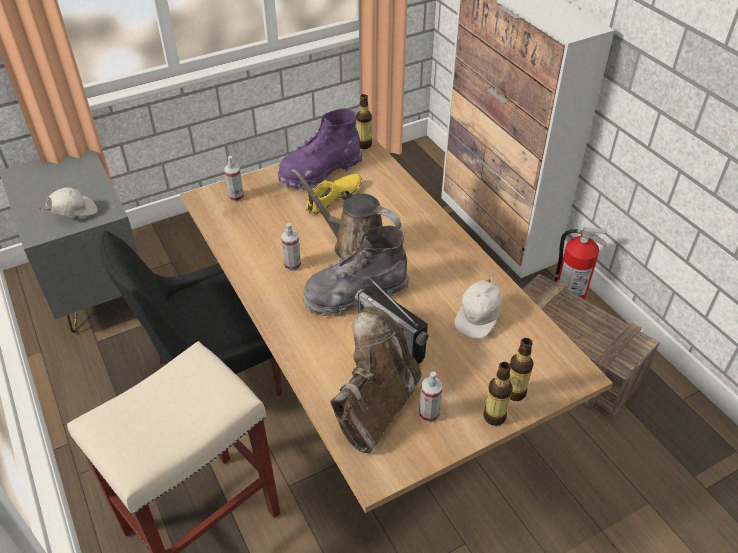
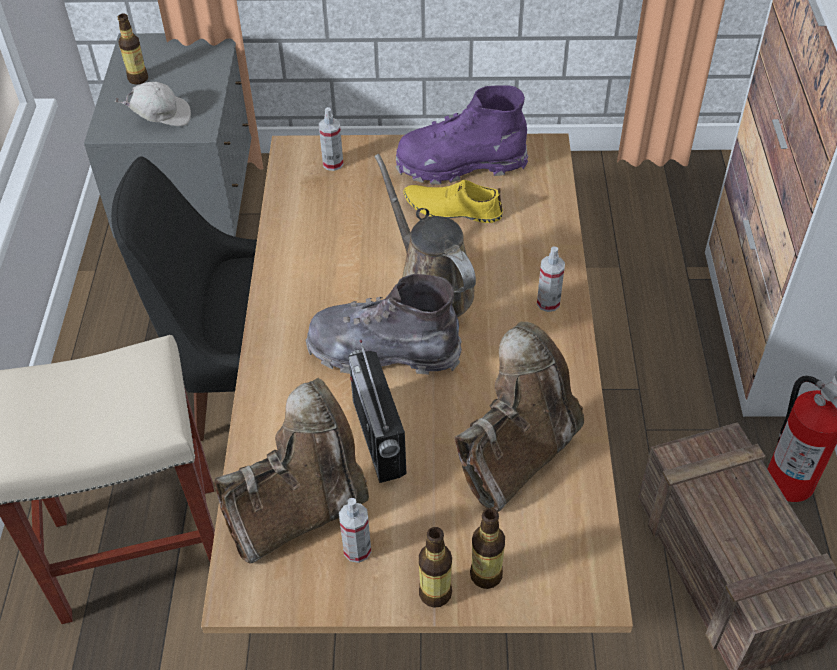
camera: 30 degrees right, 5 degrees up
(292, 265) = (335, 282): spray bottle -> spray bottle (548, 303)
(334, 198) = (452, 208): yellow shoe -> yellow shoe turned 150 degrees counterclockwise
(364, 145) = (547, 145): bottle -> bottle (138, 79)
(479, 318) = (516, 453): white cap -> brown boot

